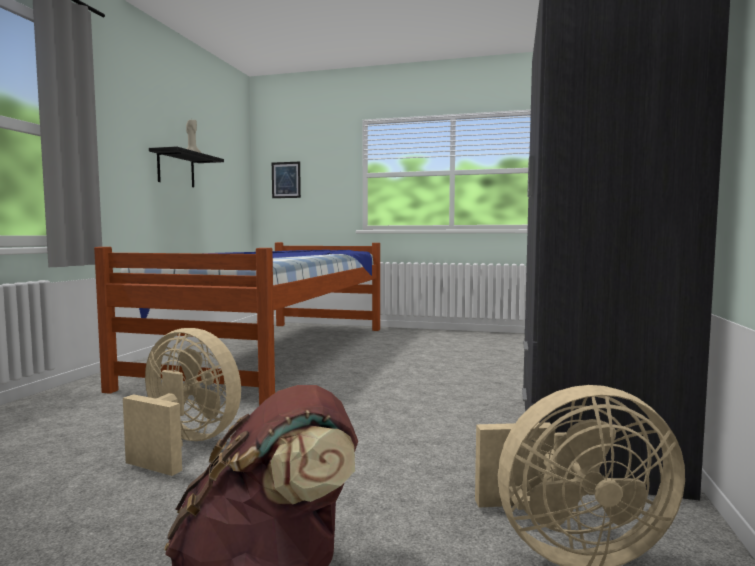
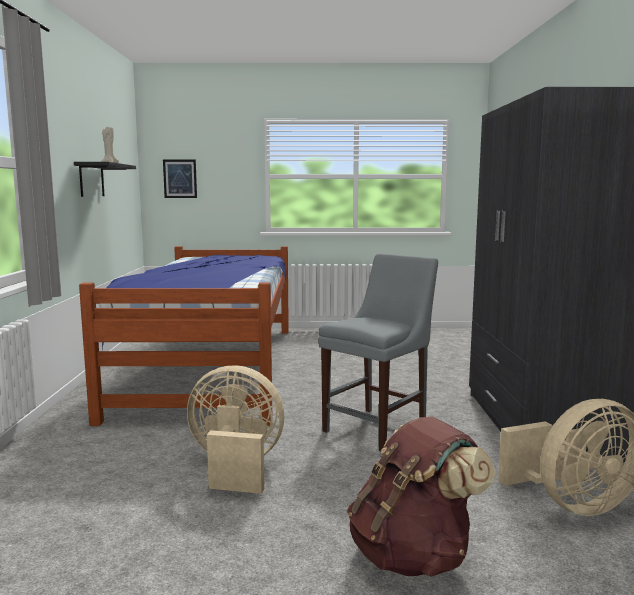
camera: 15 degrees left, 5 degrees up
(383, 421) = (378, 427): none -> grey chair

